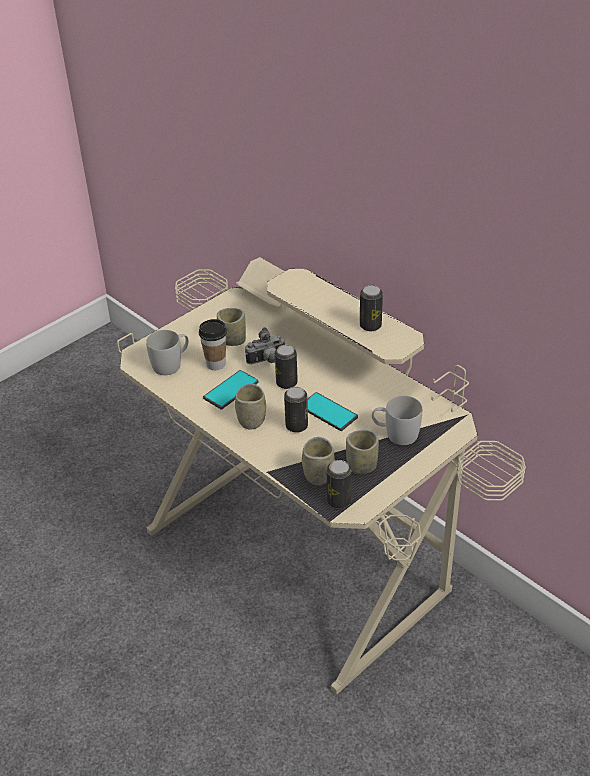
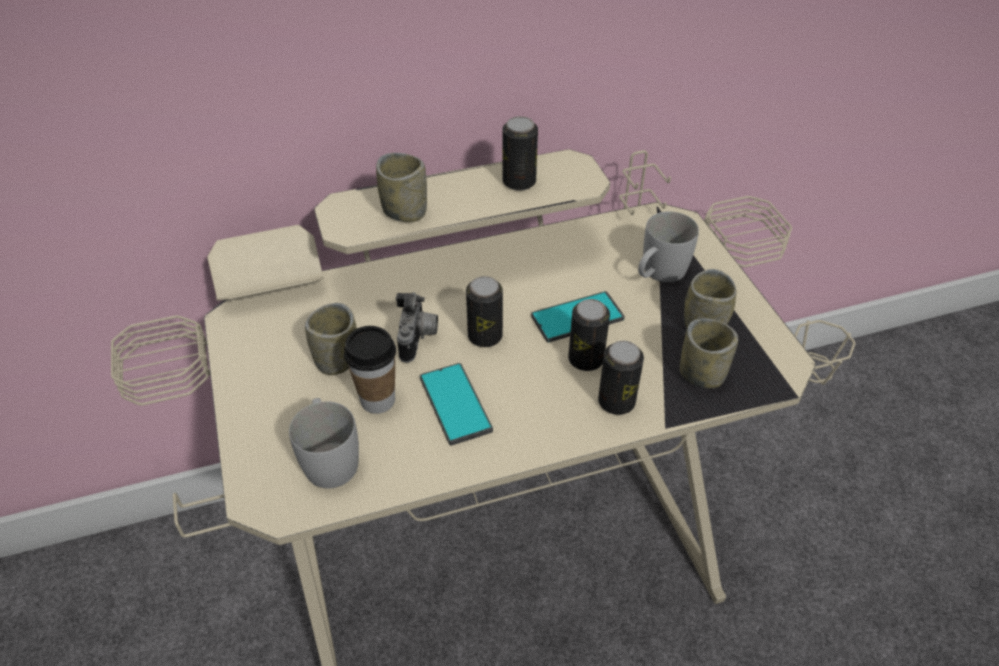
camera: 65 degrees left, 5 degrees up
(251, 420) = (542, 404): cup -> cup (405, 212)
(339, 500) = (762, 372): can -> can (616, 402)

